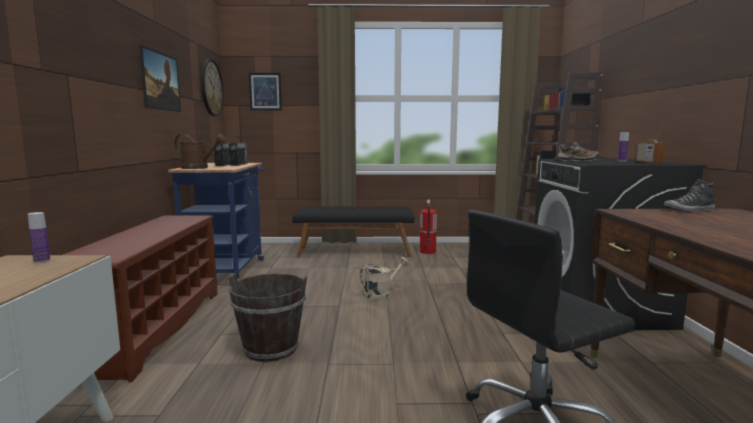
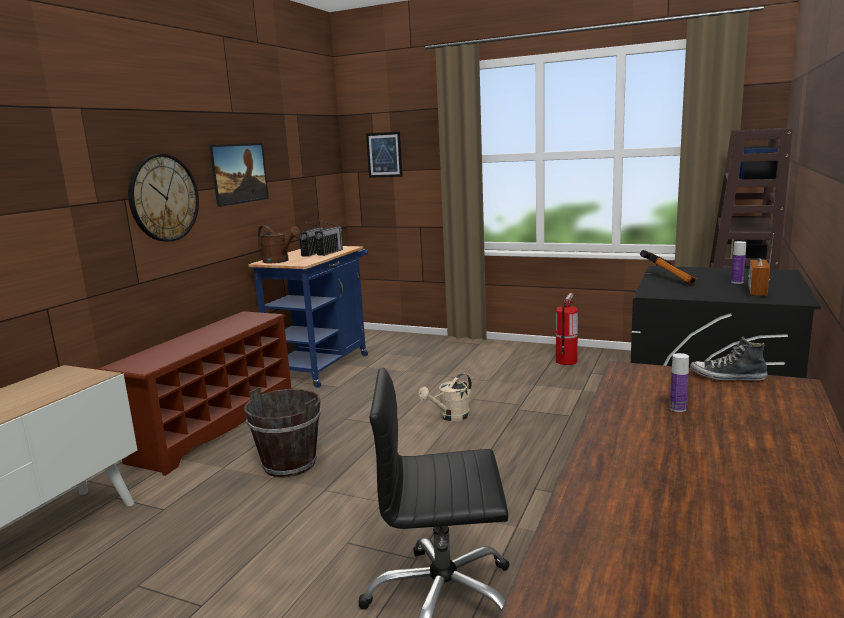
camera: 25 degrees right, 5 degrees up
(42, 261) = (76, 375): bottle -> bottle (677, 408)
(211, 88) = (319, 158): wall clock -> wall clock (163, 198)
(354, 251) = (476, 353): black bench -> none
(381, 294) = (450, 417): beige watering can -> beige watering can turned 150 degrees clockwise
(577, 161) = (672, 279): shoe -> hammer

